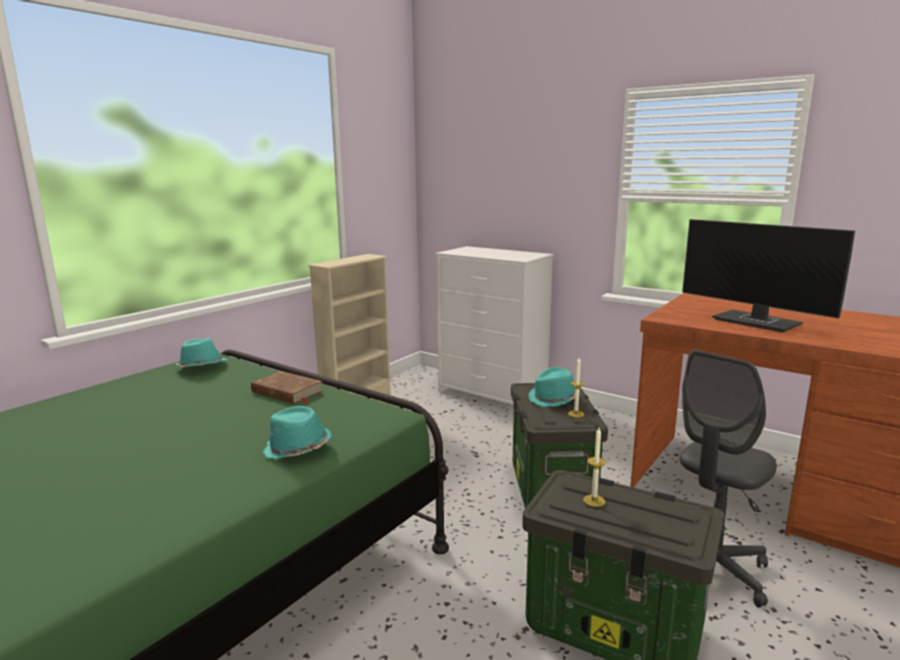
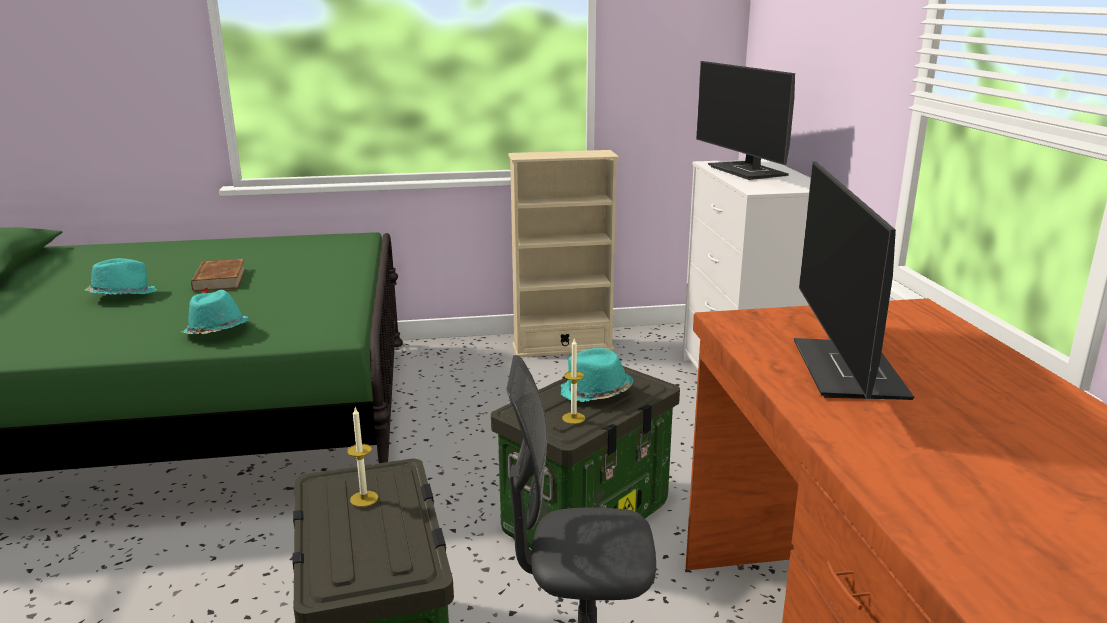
camera: 45 degrees right, 5 degrees up
(201, 367) = (332, 243): turquoise hat -> turquoise hat (122, 295)
(287, 392) = (326, 285): brown book -> brown book (219, 280)
(483, 252) = (748, 171): none -> monitor

